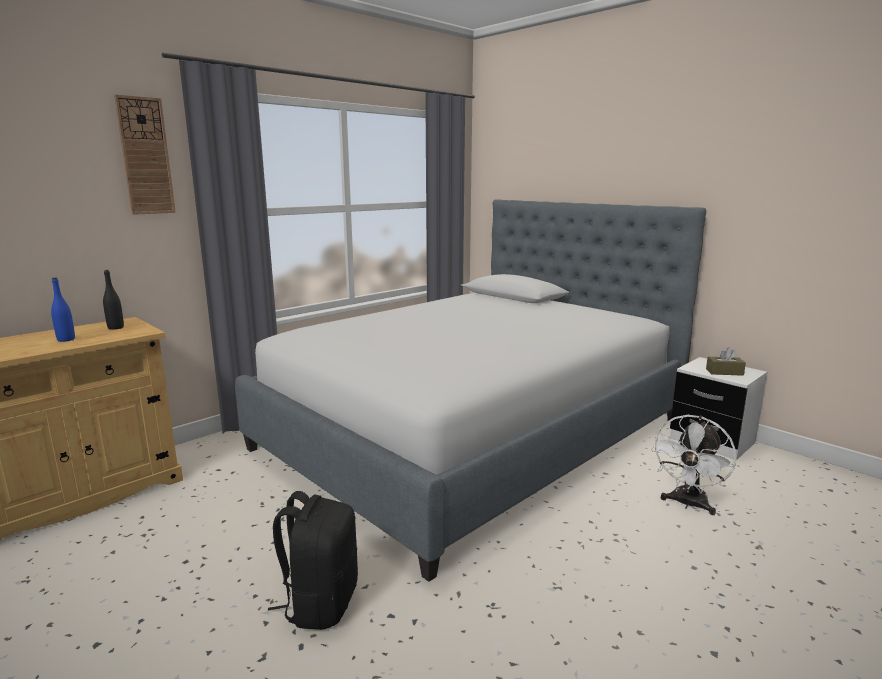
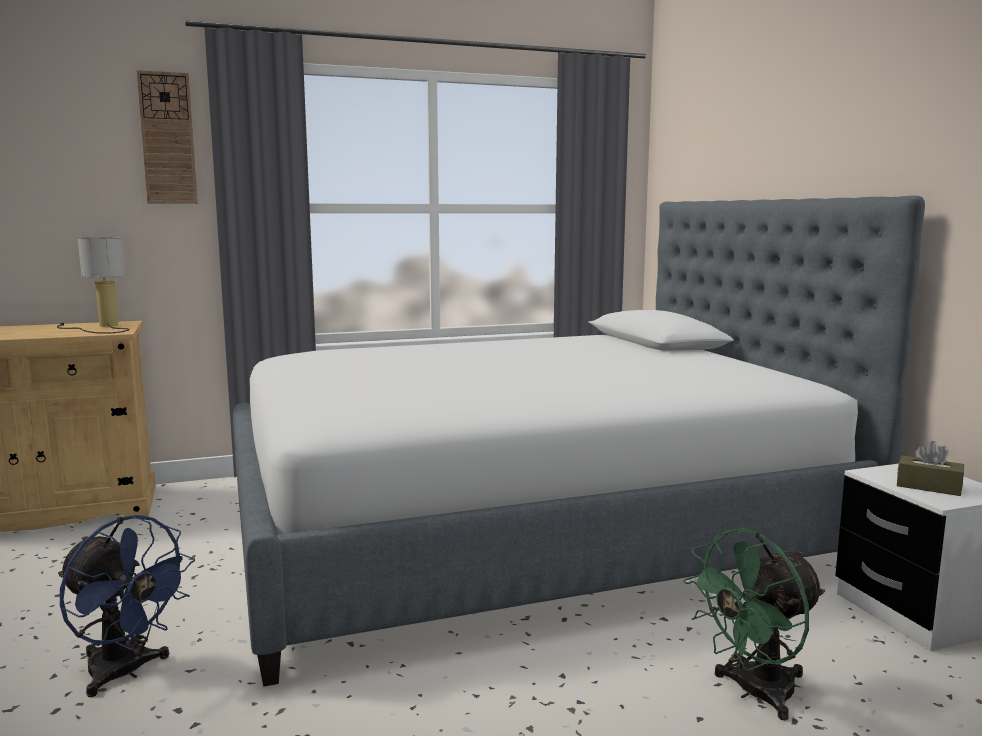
camera: 25 degrees right, 5 degrees down
(66, 339) = (39, 332): blue bottle -> none
(116, 327) = (102, 327): black bottle -> table lamp
(320, 603) = (126, 673): black backpack -> blue fan
(688, 504) = (754, 693): white fan -> green fan

